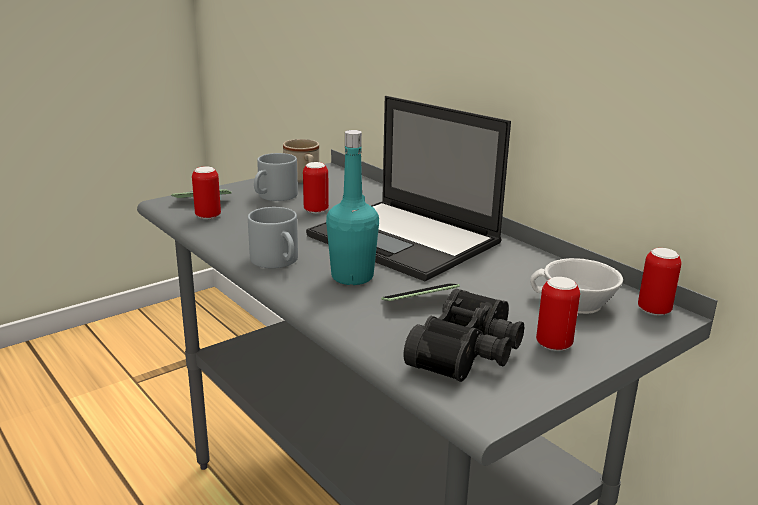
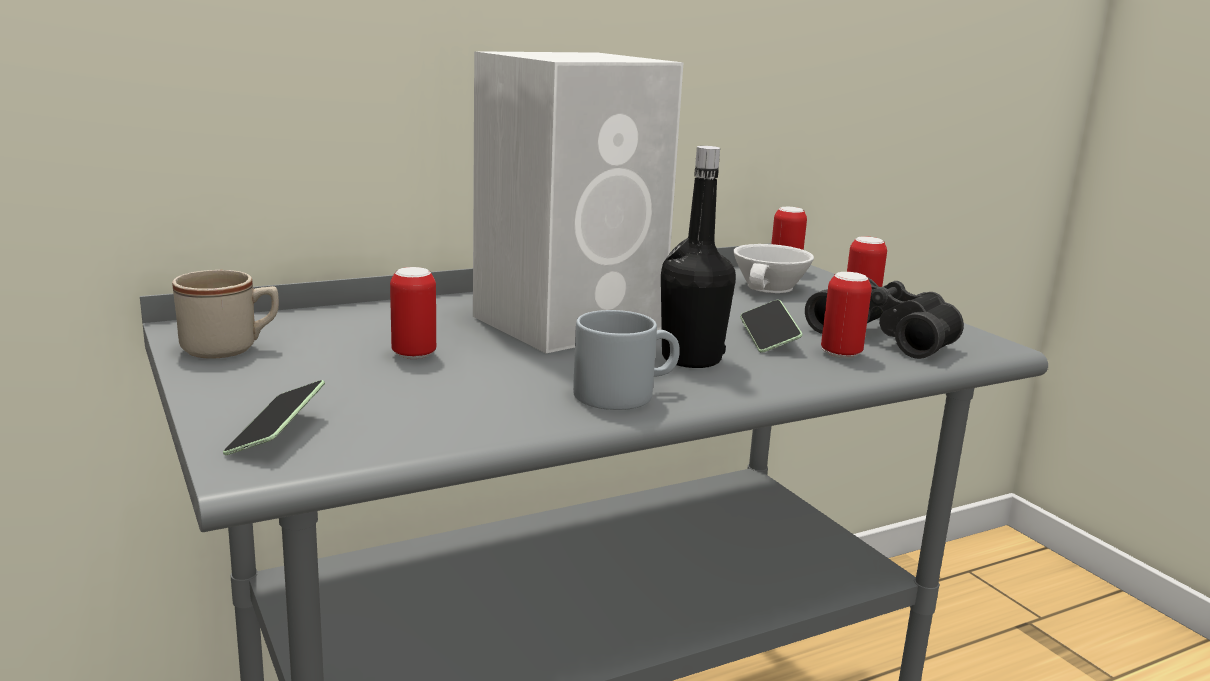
camera: 80 degrees left, 5 degrees down
(208, 216) = (377, 431): can -> can (841, 353)
(274, 196) = (309, 375): grey mug -> none
(352, 277) = (691, 359): turquoise bottle -> black bottle
(405, 240) = (572, 321): laptop -> white speaker

